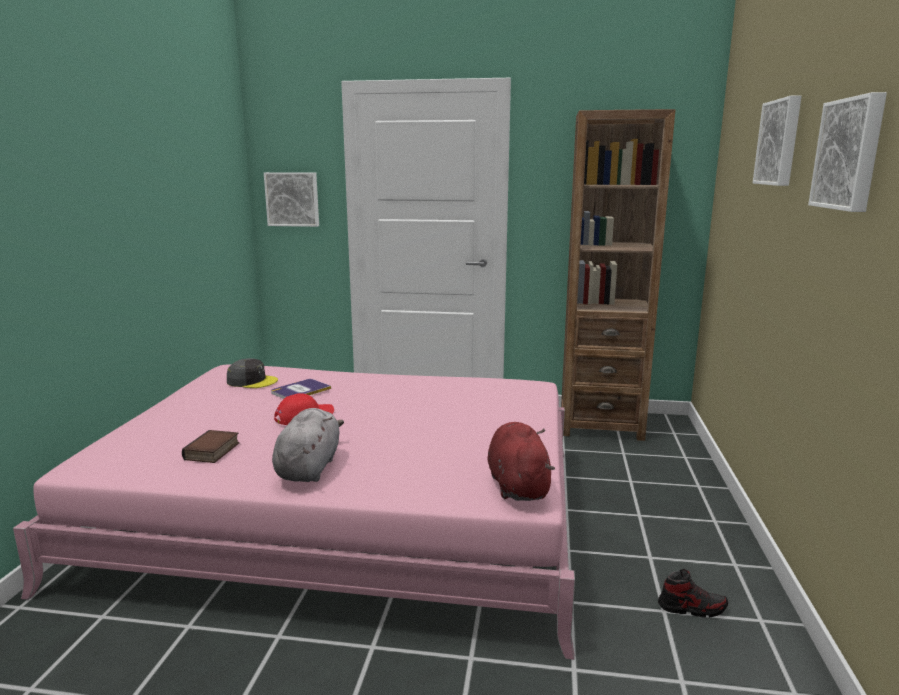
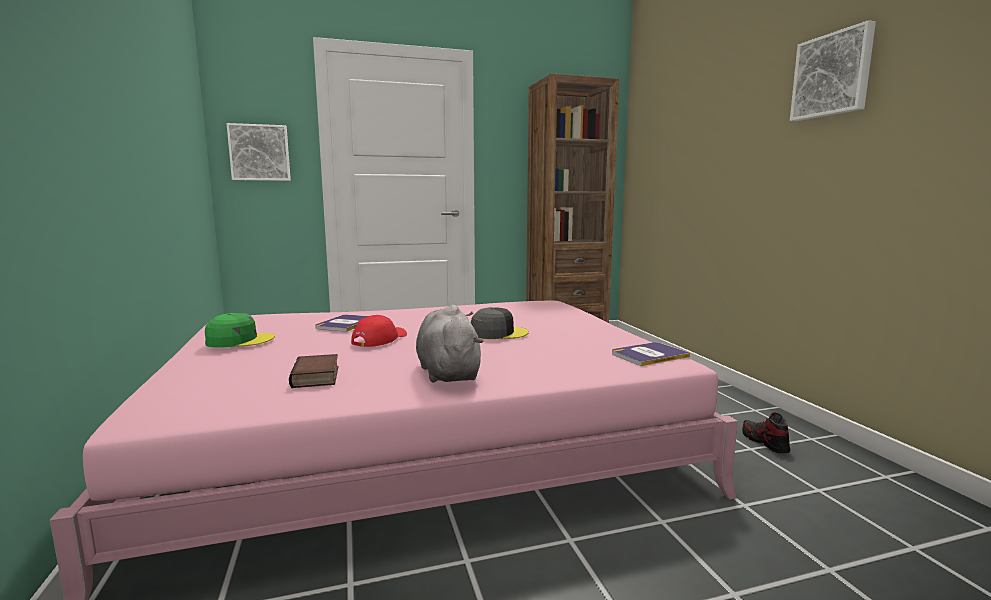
camera: 25 degrees left, 5 degrees down
(202, 399) = (239, 340): none -> green cap
(252, 381) = (280, 323): grey cap -> grey cap (498, 333)
(517, 485) = (649, 355): red plush toy -> book
(691, 608) = (764, 442): shoe -> shoe turned 90 degrees counterclockwise
(780, 142) = (725, 92): picture -> none

